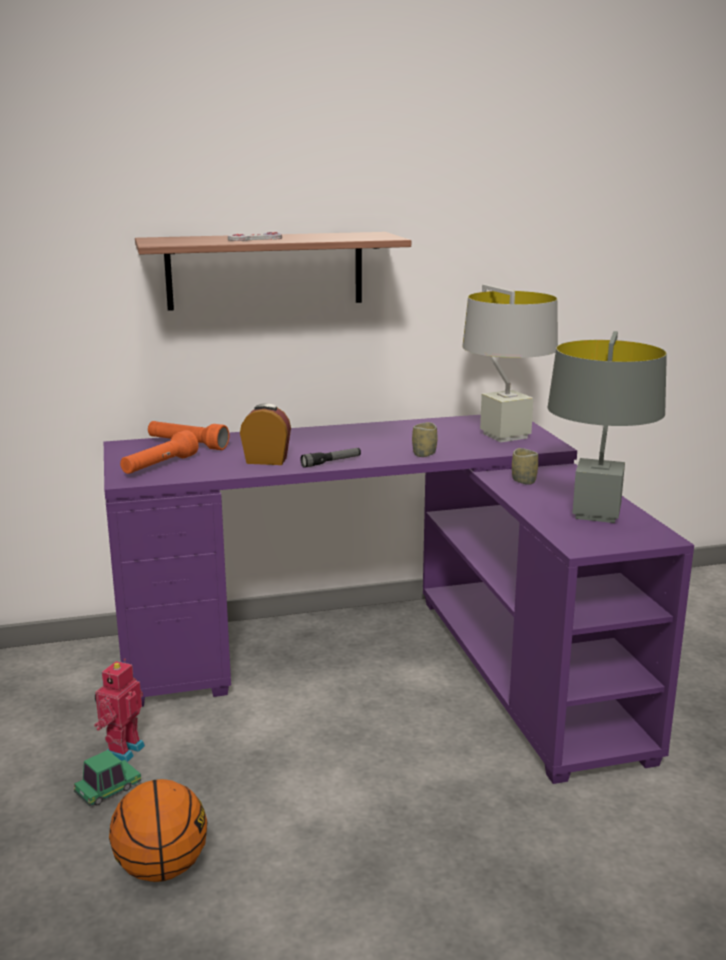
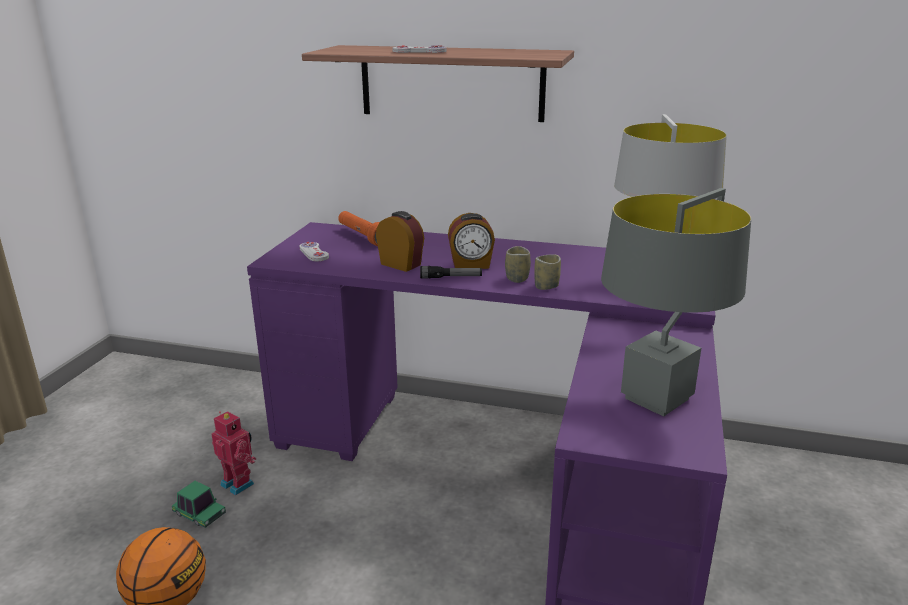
camera: 30 degrees right, 5 degrees up
(108, 789) = (199, 514): toy car -> toy car turned 45 degrees clockwise
(122, 750) = (239, 483): toy robot -> toy robot turned 75 degrees clockwise
(159, 466) = (314, 253): orange flashlight -> white game controller
(334, 450) = (471, 265): none -> alarm clock
(524, 481) = (627, 338): cup -> cup (517, 278)

